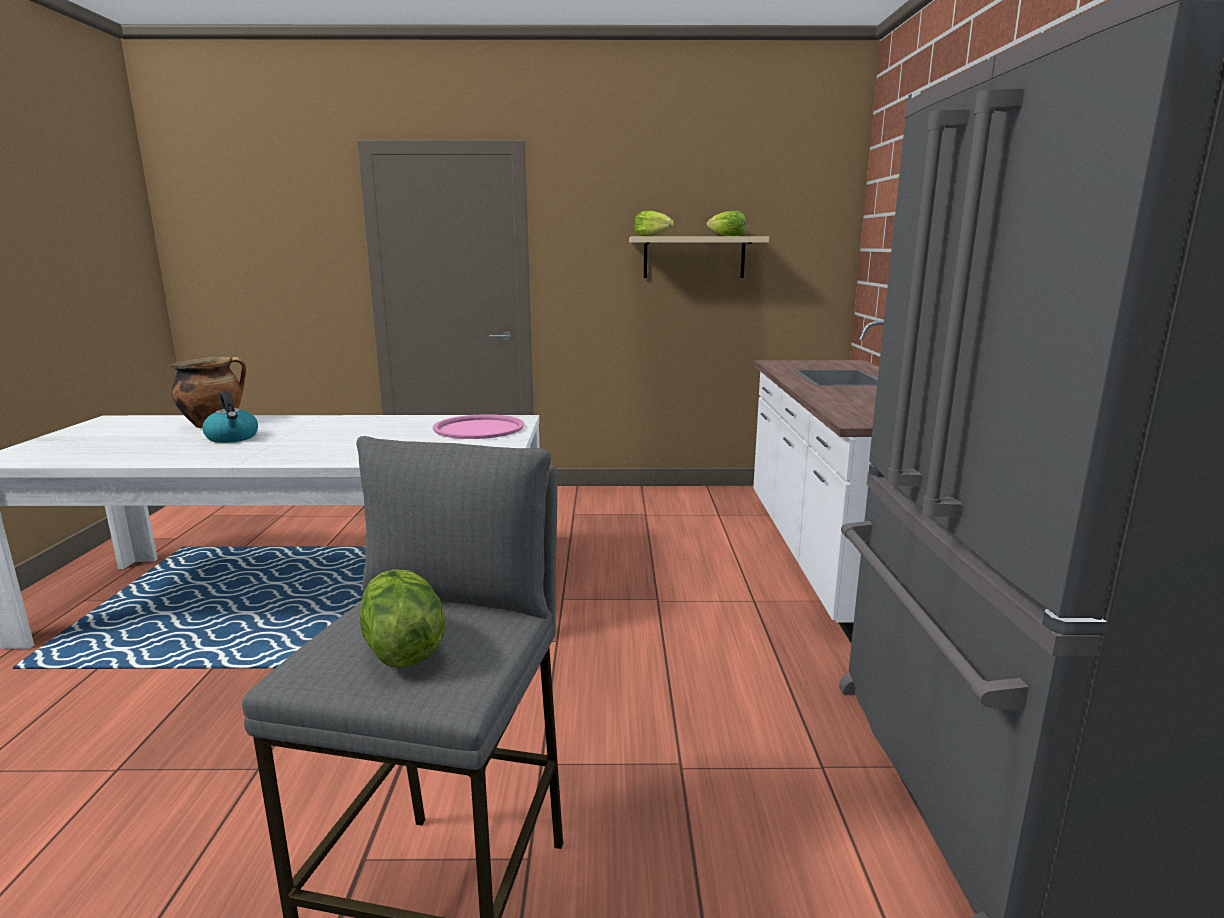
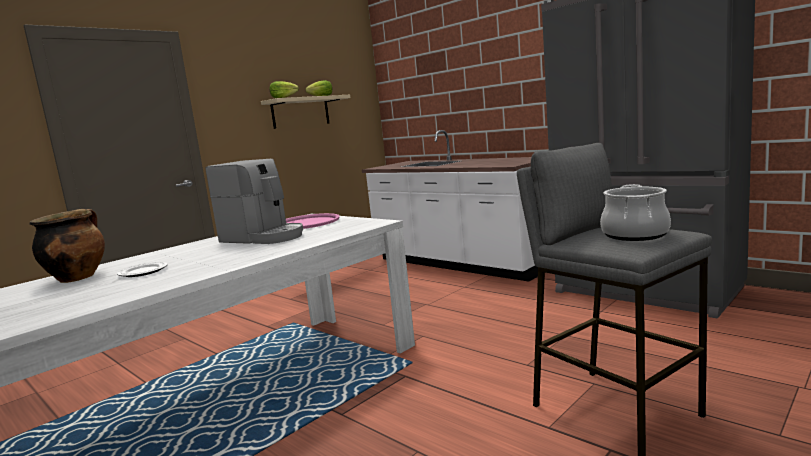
camera: 45 degrees left, 5 degrees down
(233, 438) = (143, 272): kettle -> plate
(394, 434) = (264, 237): none -> coffee machine
(401, 649) = (635, 234): lettuce -> cooking pot

